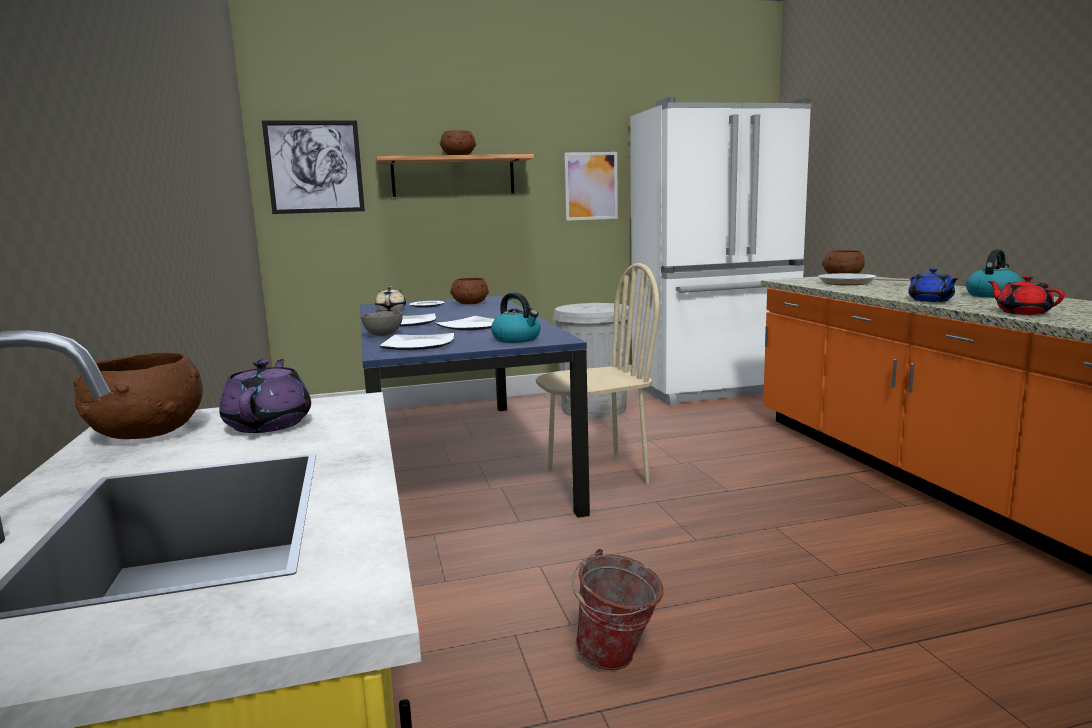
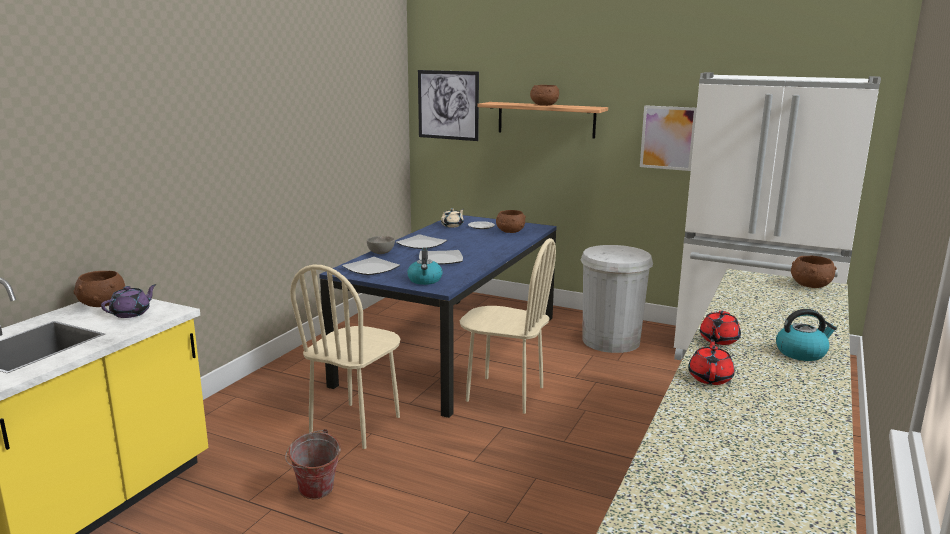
camera: 40 degrees right, 5 degrees up
(503, 566) = (356, 425): none -> beige chair
(850, 283) = (771, 297): frying pan -> none
(931, 300) = (718, 340): blue teapot -> red teapot

